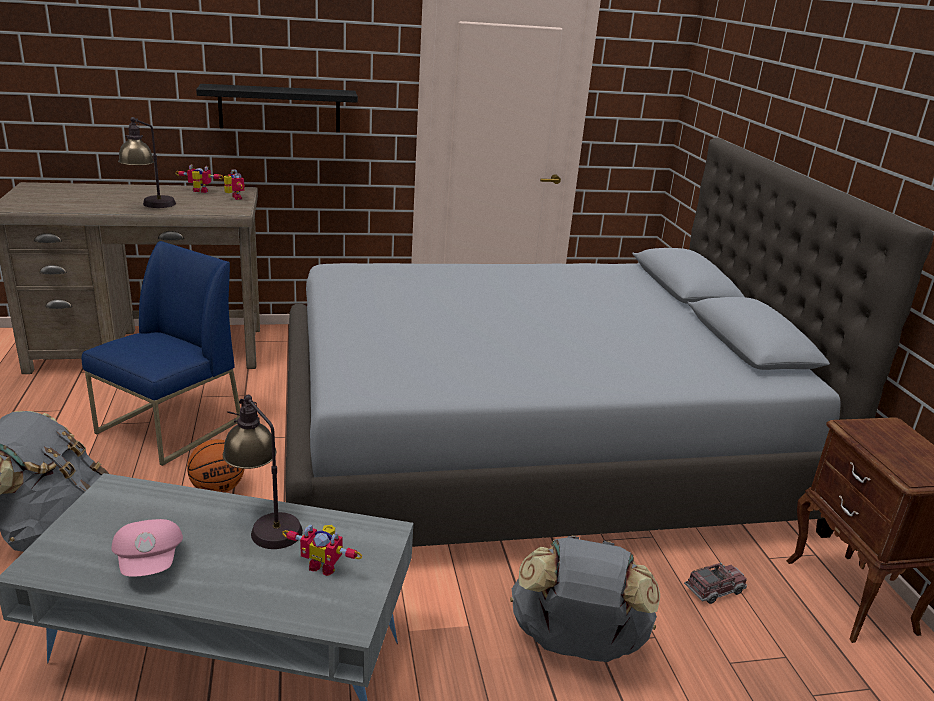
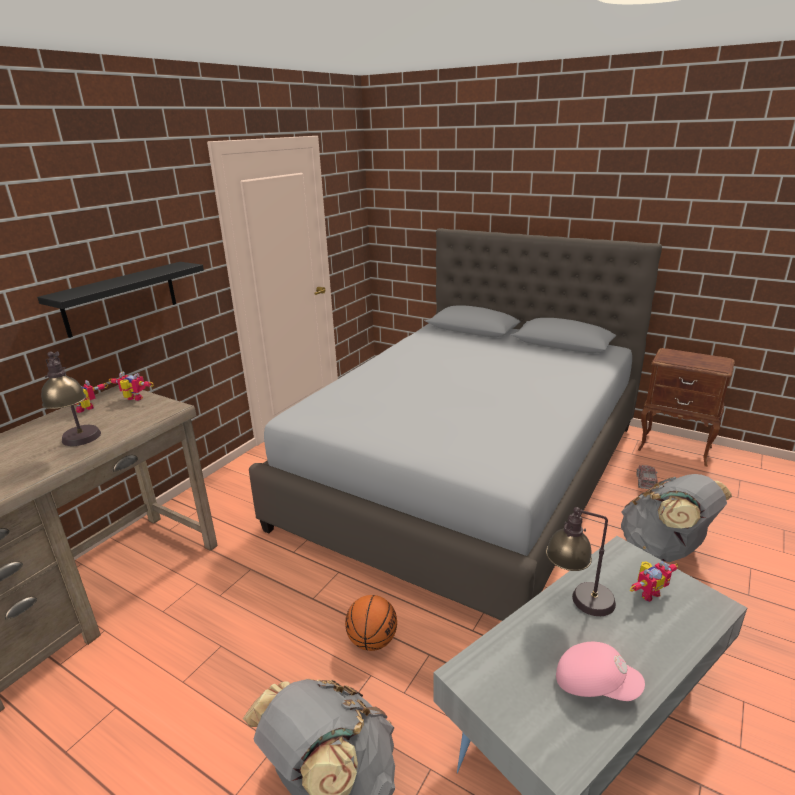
camera: 45 degrees left, 0 degrees up
(170, 427) = (246, 635): blue chair -> none

